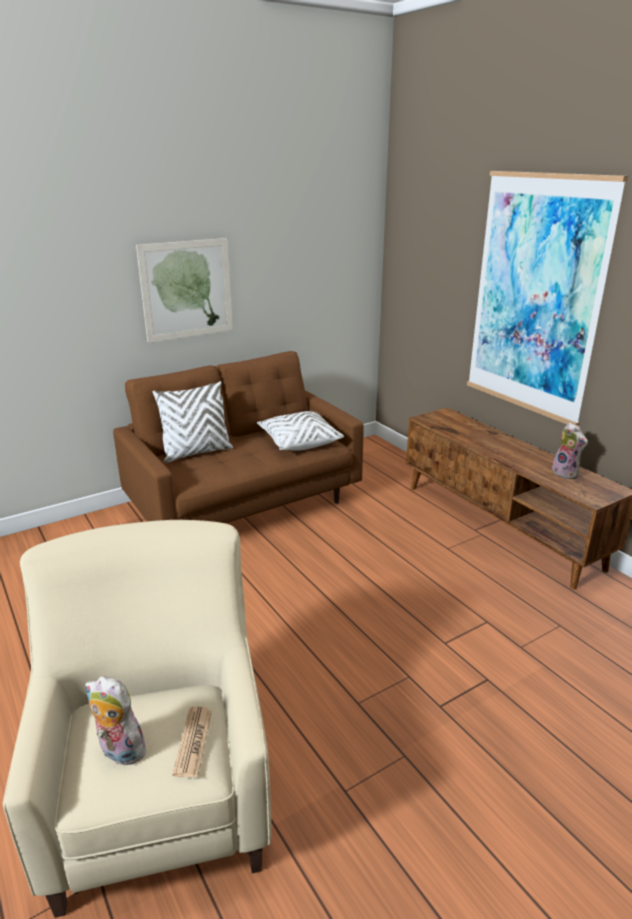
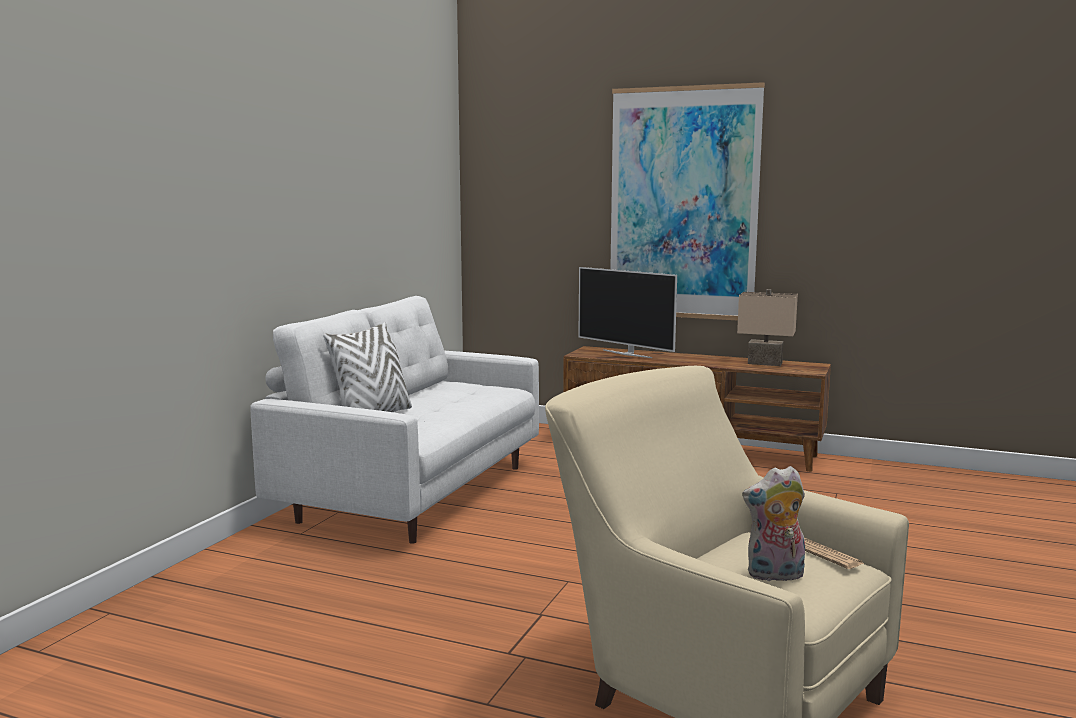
camera: 35 degrees left, 15 degrees down
(187, 290) = (313, 214): picture -> none
(245, 504) = (414, 492): brown sofa -> white sofa
(299, 442) = (473, 393): white pillow -> none
(464, 427) = (627, 354): none -> television
(566, 473) = (764, 363): plush toy -> beige table lamp

